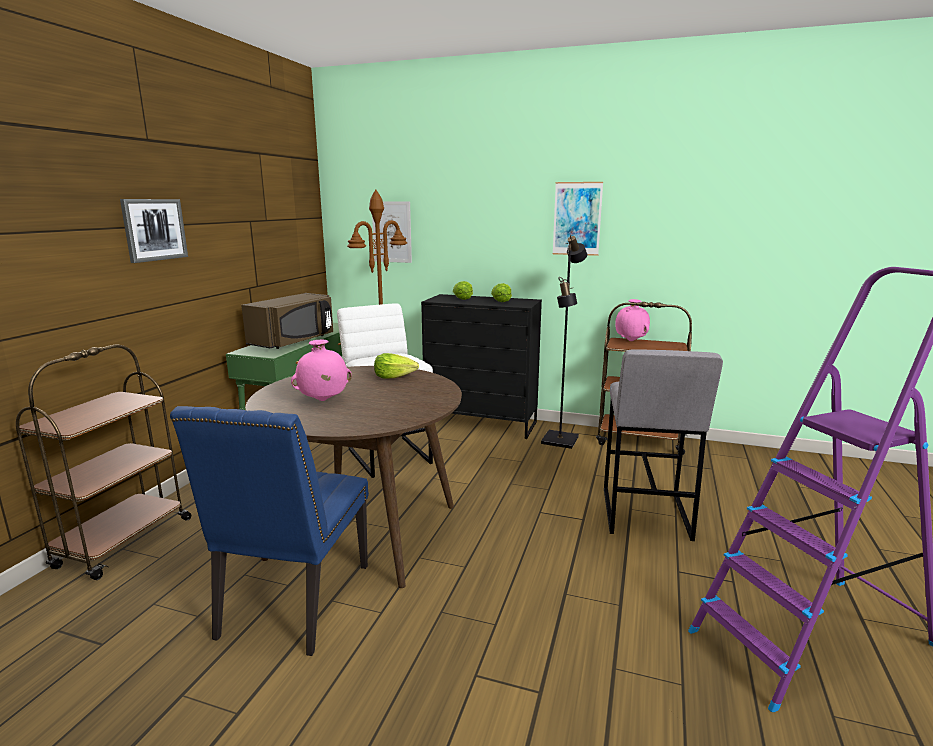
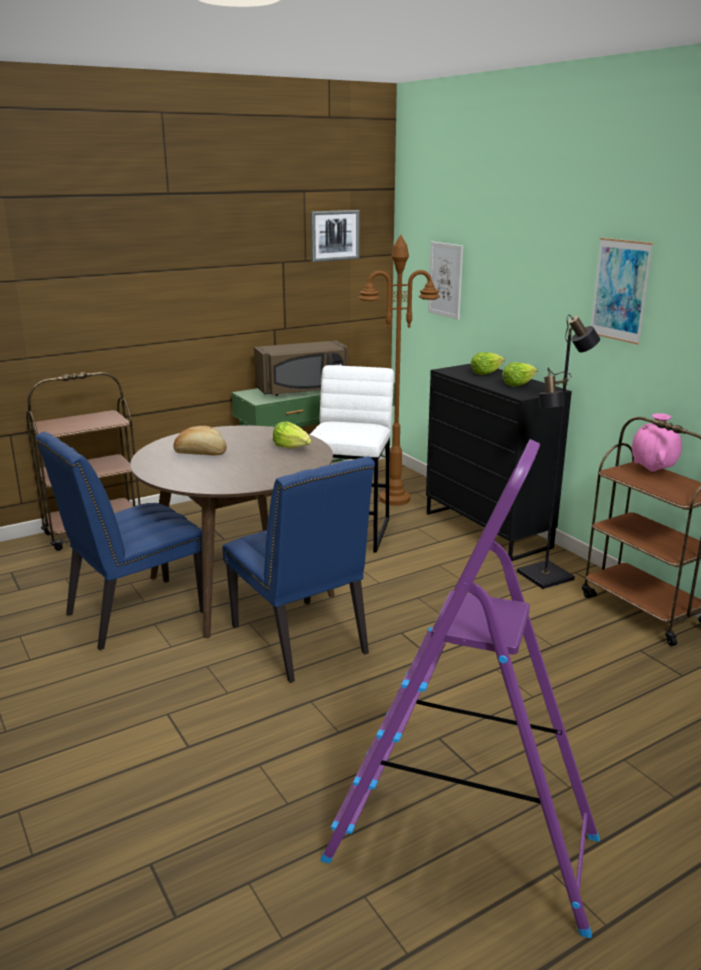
camera: 40 degrees right, 5 degrees up
(154, 229) = (166, 274): picture -> picture (334, 235)
(323, 400) = (200, 454): pink vase -> bread
(479, 551) = (298, 639): none -> blue chair
(645, 514) = (502, 681): grey stool -> none

